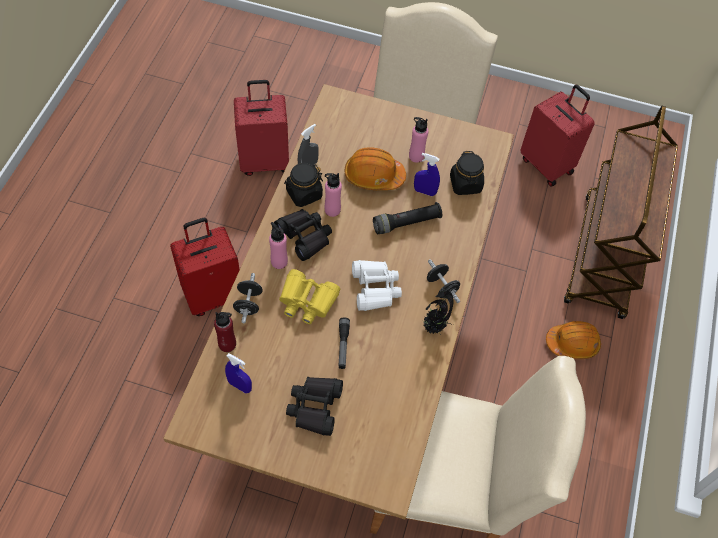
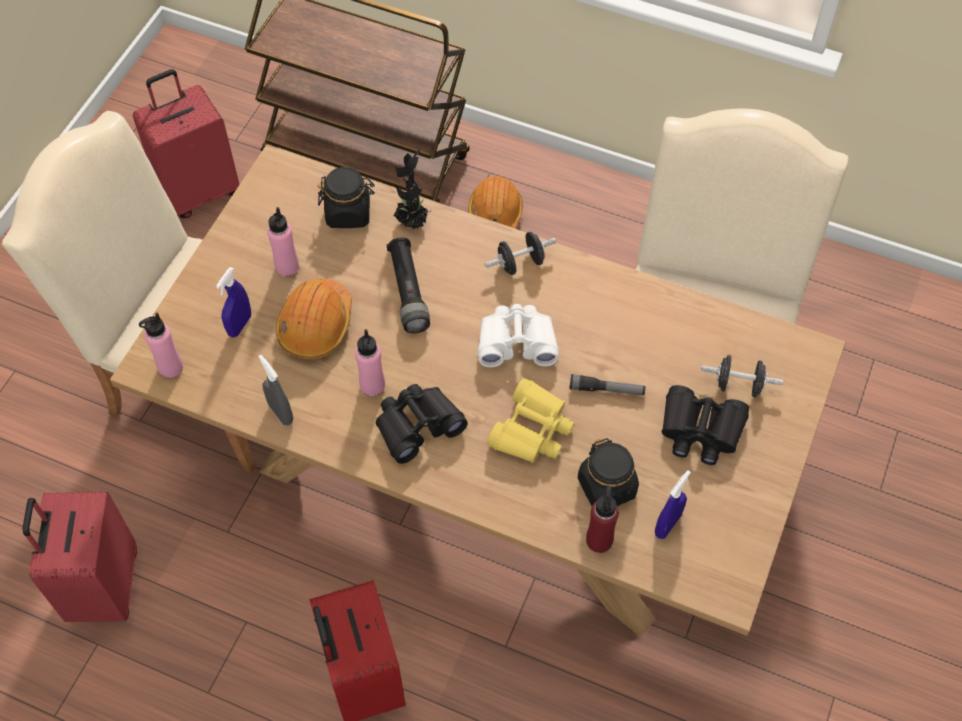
camera: 80 degrees left, 0 degrees up
(248, 304) = (531, 509): black dumbbell -> black dumbbell (738, 385)
(279, 261) = (460, 464): pink bottle -> pink bottle (170, 367)
(304, 194) = (336, 422): black jar -> black jar (607, 487)
(424, 191) = (354, 263): blue spray bottle -> blue spray bottle (239, 325)
(434, 327) = (583, 279): potted plant -> potted plant (413, 222)

